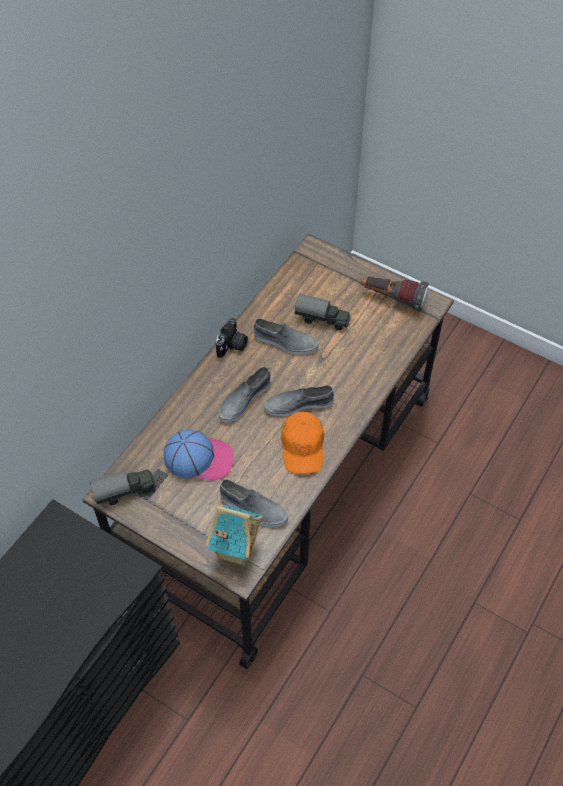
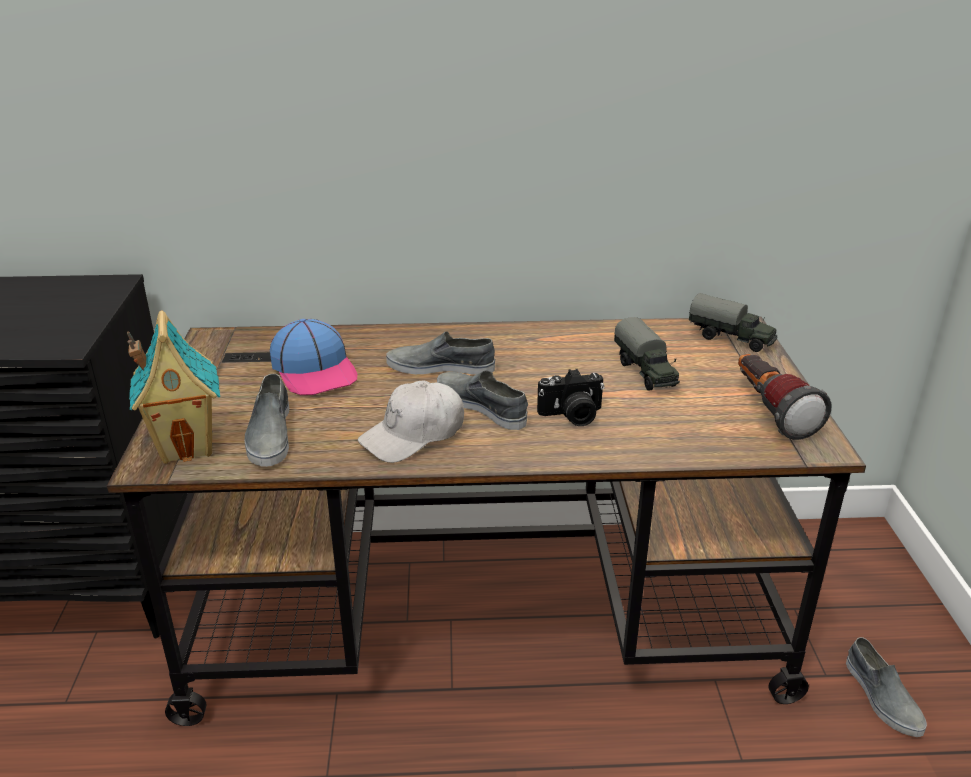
camera: 55 degrees right, 25 degrees down
(125, 491) = (222, 344): toy truck -> toy truck (731, 339)
(232, 346) = (512, 332): camera -> camera (572, 416)
(285, 342) = (569, 361): grey shoe -> grey shoe (881, 696)
(303, 447) = (414, 435): orange cap -> white cap

